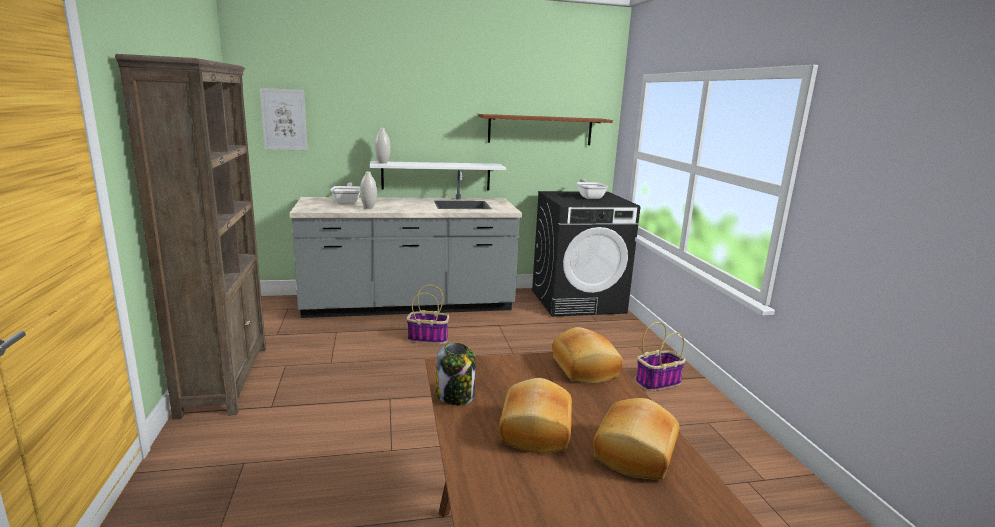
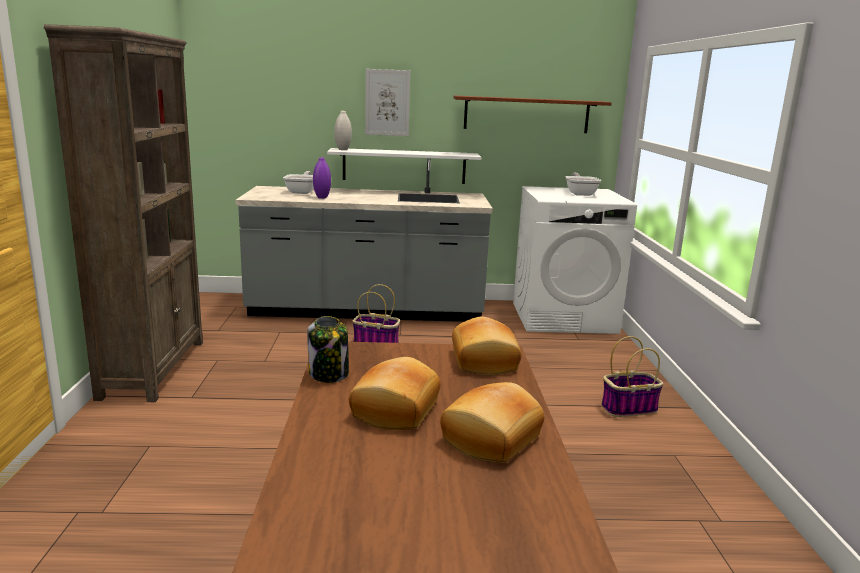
camera: 10 degrees right, 0 degrees up
(284, 119) = (241, 101): picture -> picture (387, 102)
(368, 207) = (322, 197): white vase -> purple vase
(578, 301) = (564, 317): black washing machine -> white washing machine

